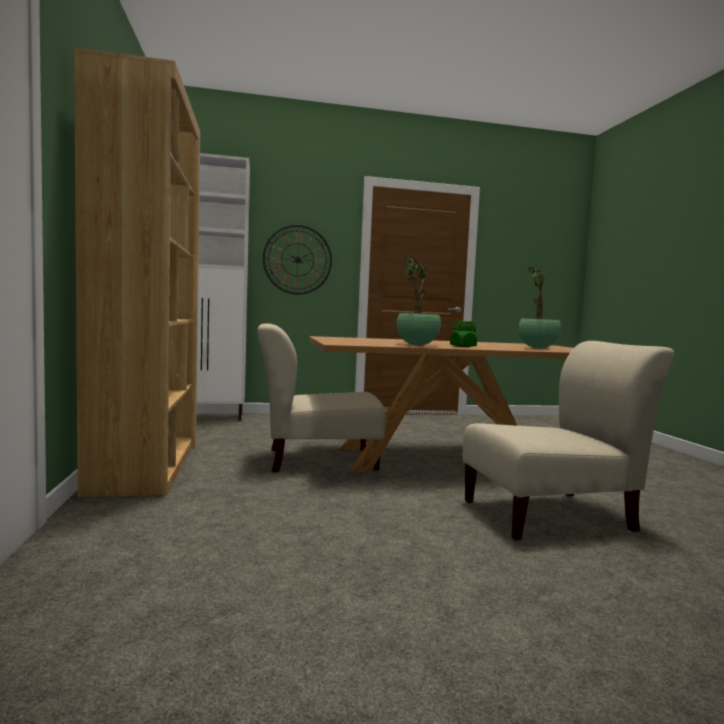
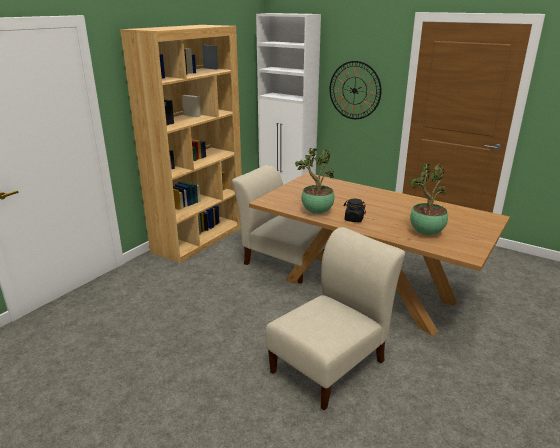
camera: 45 degrees right, 20 degrees up
(463, 346) = (353, 219): green jar -> black jar
(553, 515) = (331, 364): beige chair -> beige chair turned 75 degrees counterclockwise

